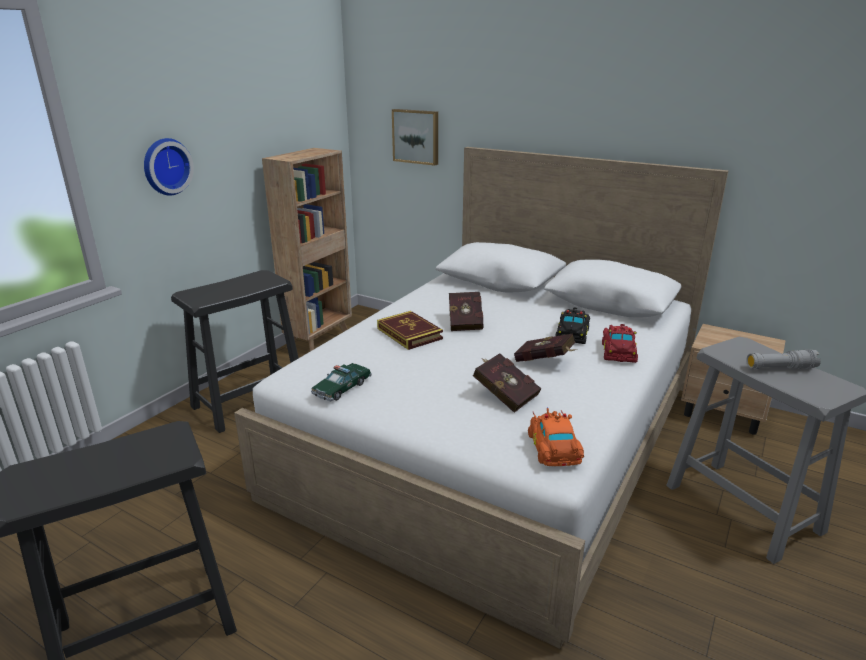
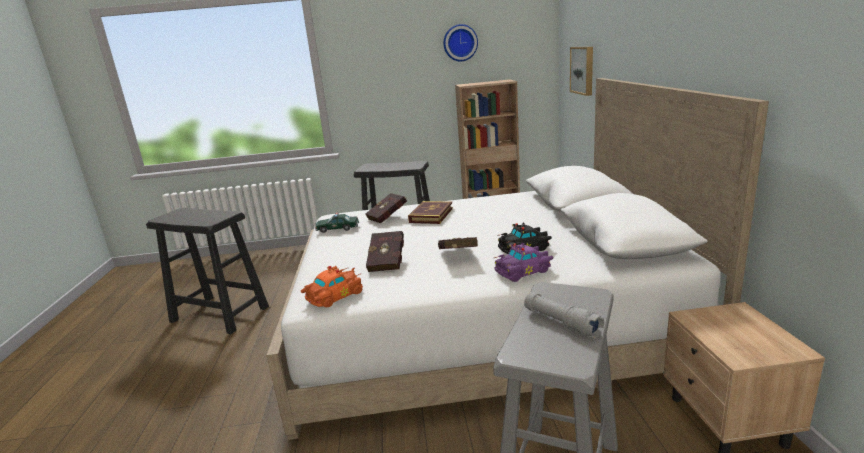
camera: 55 degrees right, 5 degrees down
(165, 166) = (379, 86): wall clock -> wall clock (460, 43)
(465, 322) = (477, 219): red book -> red book (389, 217)
(619, 351) = (524, 271): red toy car -> purple toy car

